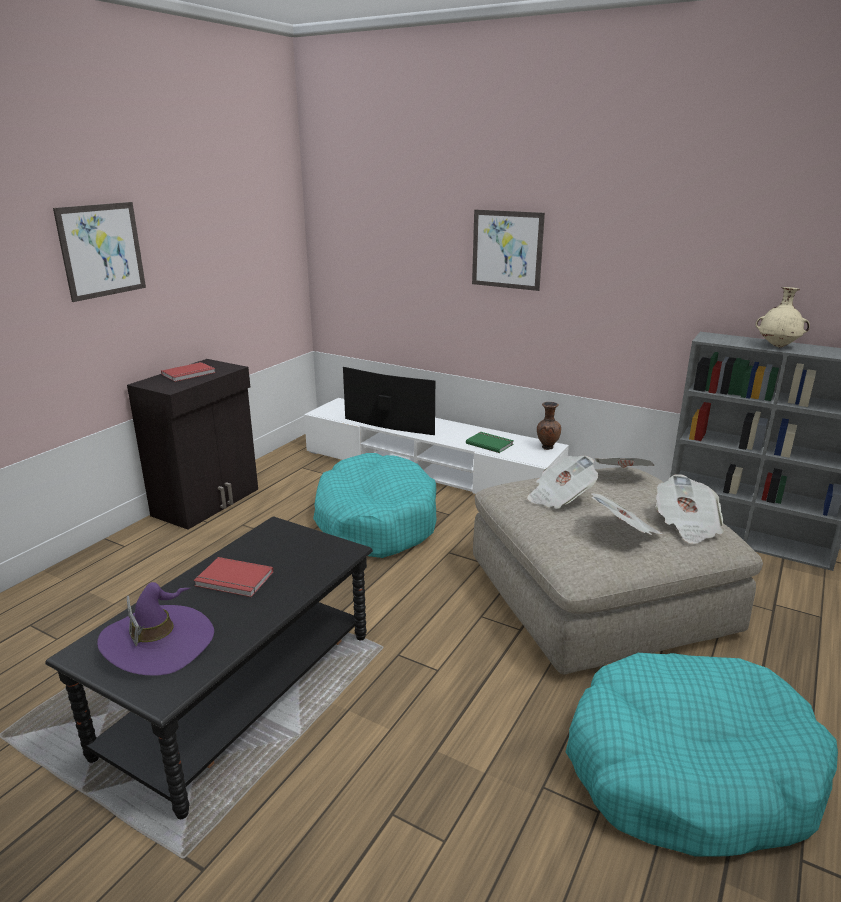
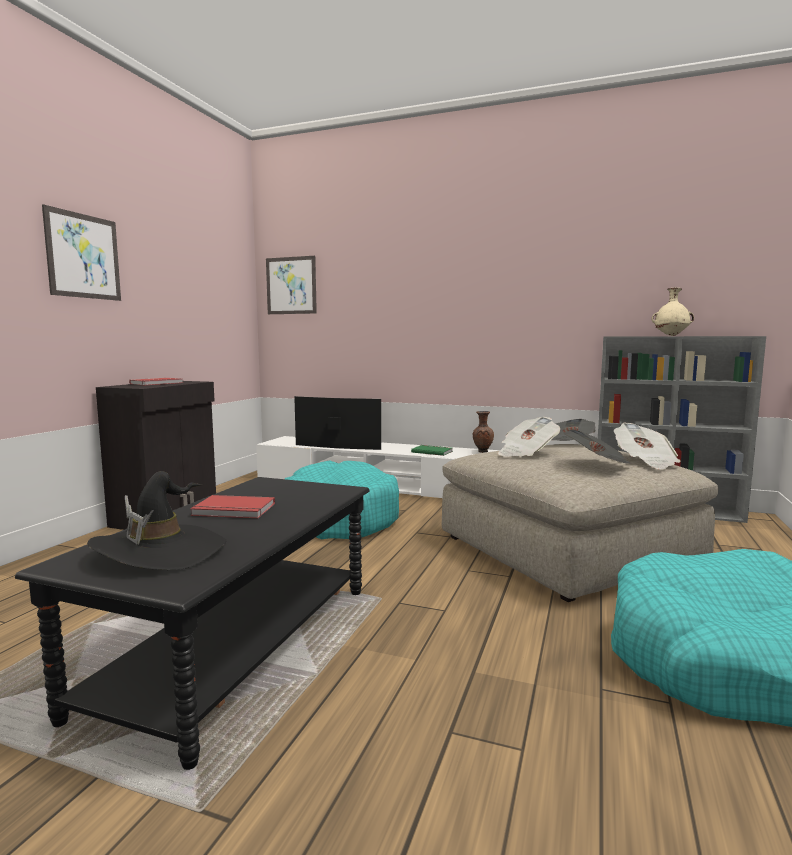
camera: 10 degrees left, 15 degrees down
(158, 642) = (160, 551): purple hat -> black hat
(507, 249) = (436, 289): picture -> picture (291, 285)

